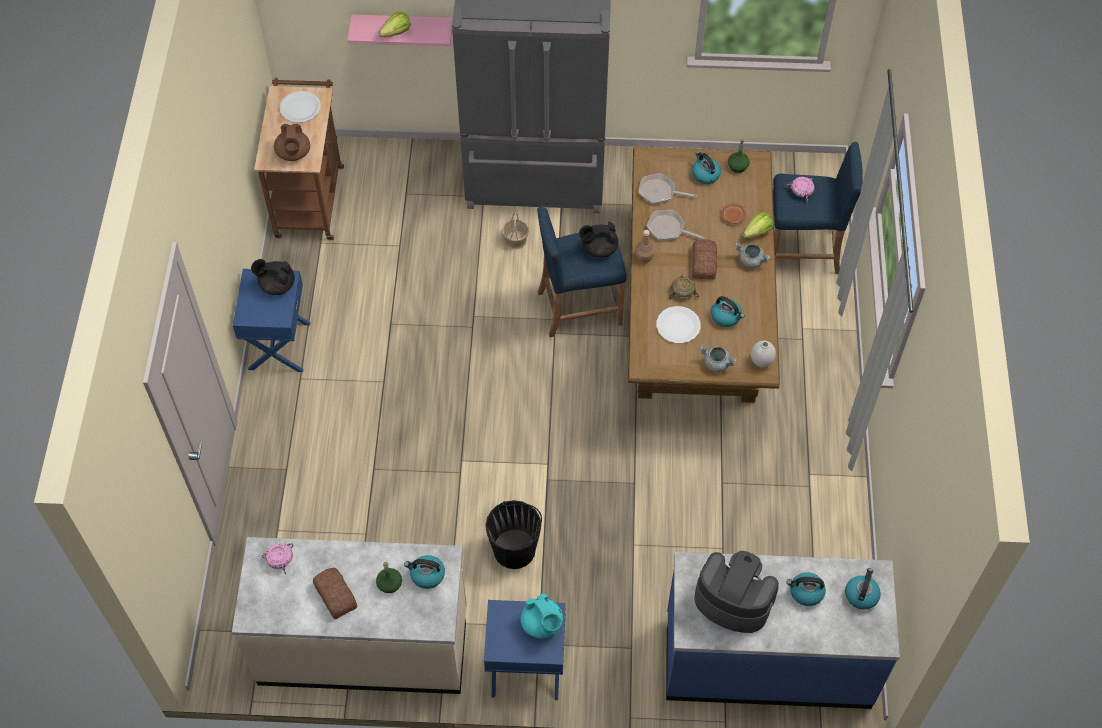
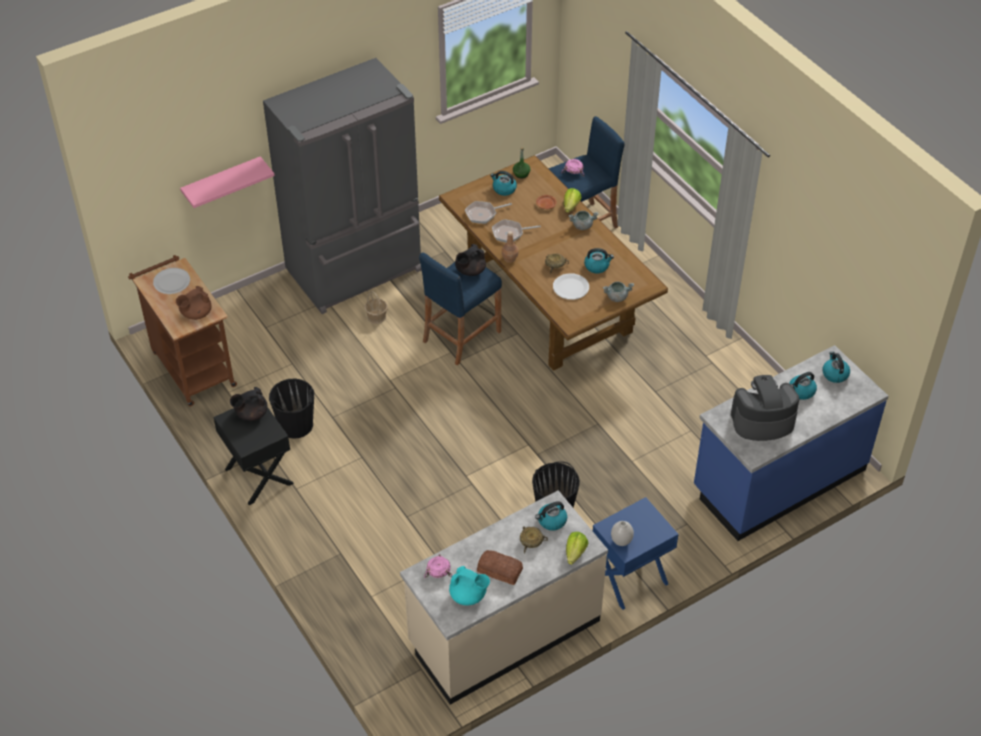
camera: 35 degrees left, 10 degrees down
(278, 346) = (258, 476): blue nightstand -> black nightstand
(293, 154) = (195, 314): brown teapot -> brown teapot turned 90 degrees clockwise
(352, 312) = (296, 425): none -> black bucket
(390, 584) = (531, 541): green bottle -> beige bowl
(396, 32) = (227, 184): lettuce -> lettuce (575, 553)
(542, 624) = (643, 518): turquoise teapot -> turquoise teapot (468, 595)
(704, 262) = (553, 241): bread -> none
(761, 362) = (644, 281): white vase -> white vase (621, 542)

